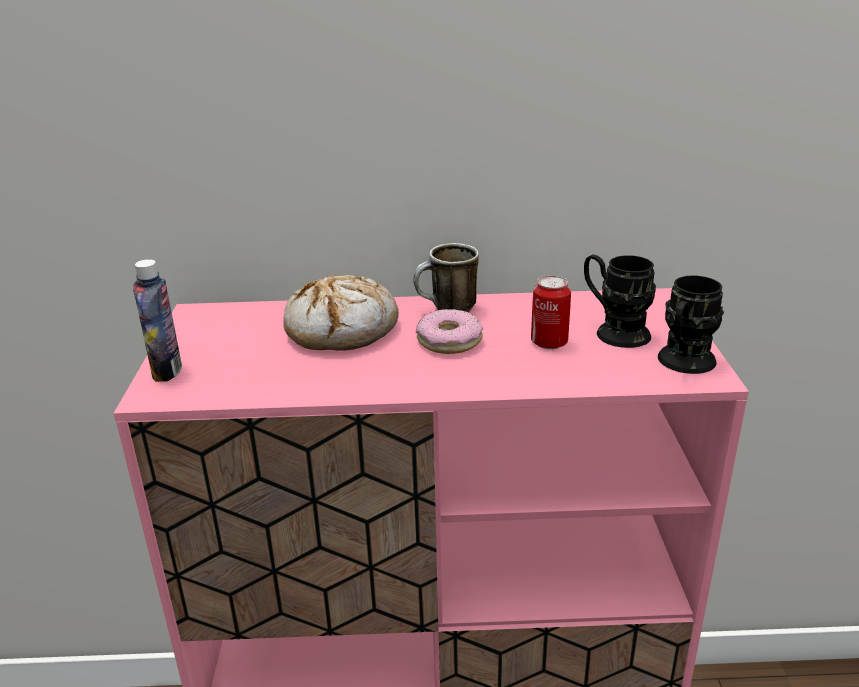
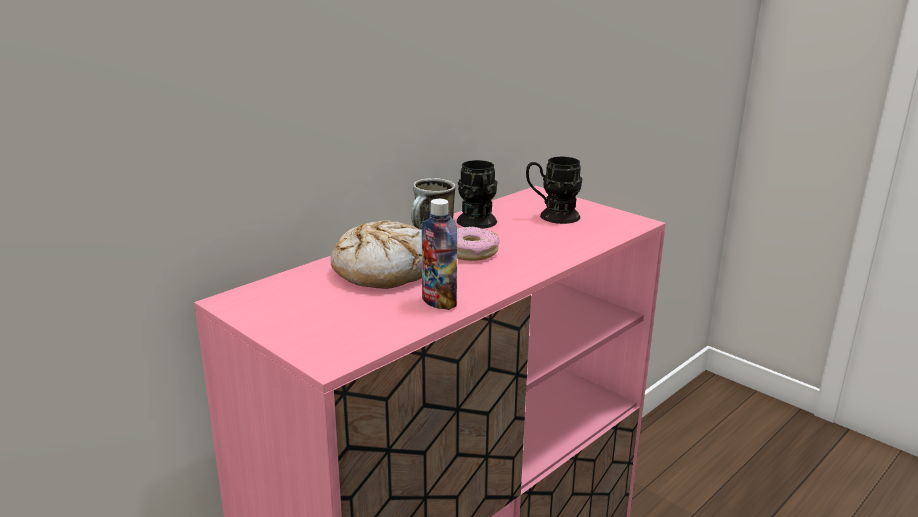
camera: 45 degrees left, 5 degrees down
(167, 371) = (304, 343): bottle -> bottle (439, 302)
(549, 342) = (530, 233): can -> none
(682, 364) = (616, 220): black mug -> black mug (478, 224)

